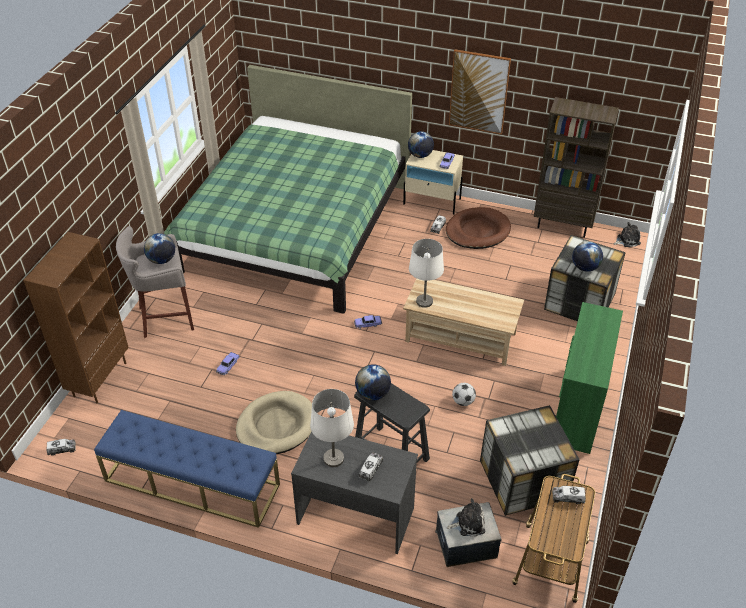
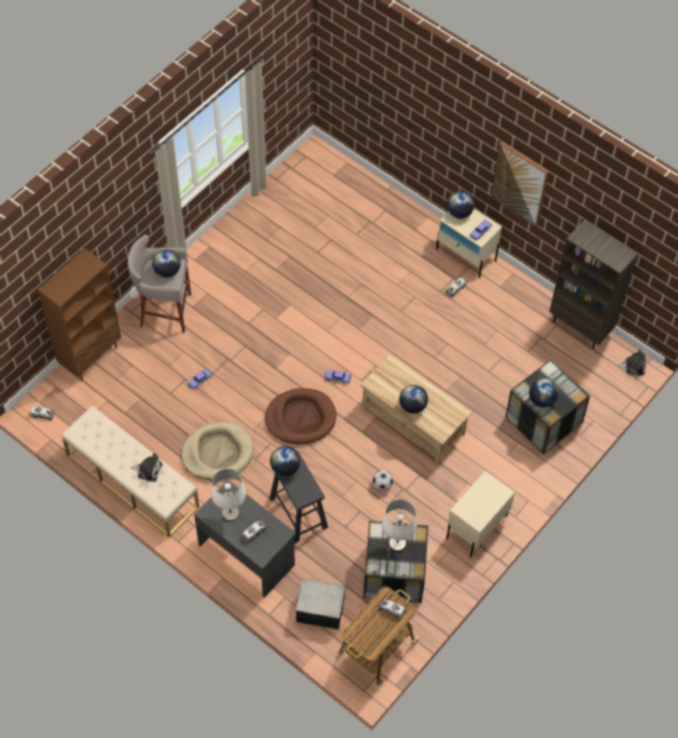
camera: 20 degrees right, 15 degrees up
(191, 483) = (132, 481): blue bench -> beige bench
(296, 228) = (319, 246): green bed -> none
(424, 302) = (381, 384): white table lamp -> white table lamp (397, 543)
(465, 311) = (412, 406): none -> globe
(468, 523) = (320, 597): plush toy -> plush toy (148, 470)
(477, 231) = (491, 306): brown dog bed -> brown dog bed (300, 418)
(577, 409) = (476, 527): green dresser -> beige nightstand

